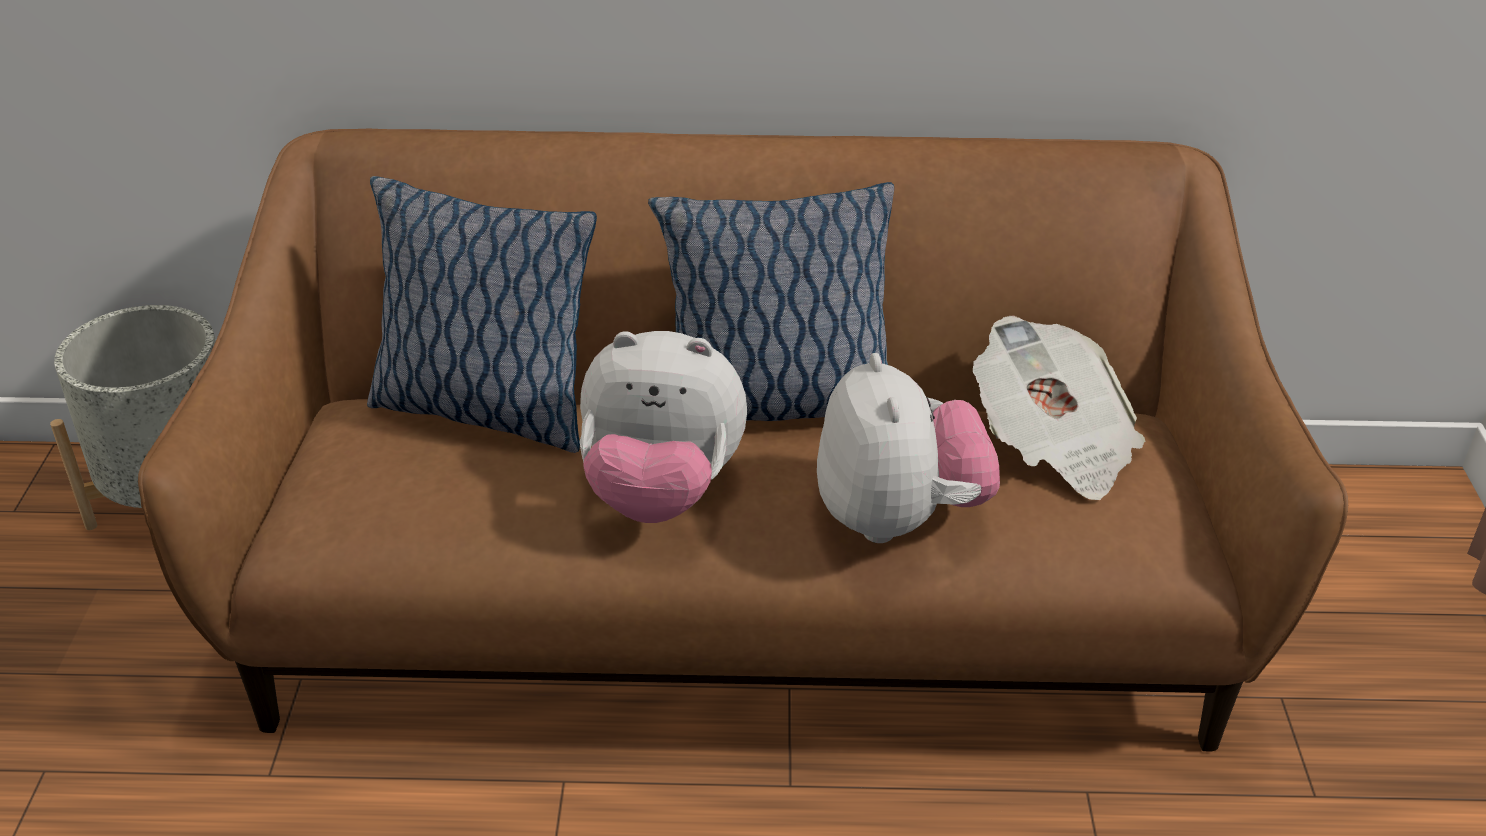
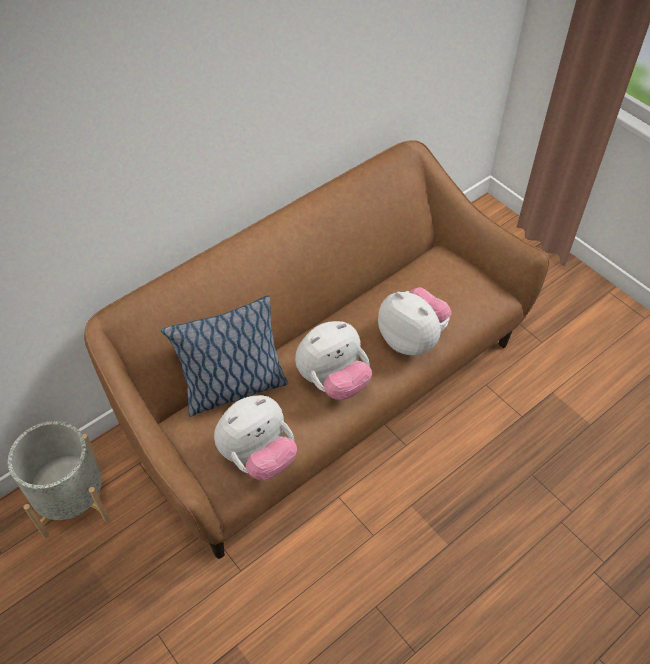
camera: 40 degrees left, 15 degrees up
(392, 524) = (258, 456): none -> plush toy
(775, 405) = (328, 319): pillow -> none
(1053, 444) = (428, 278): newspaper -> none

